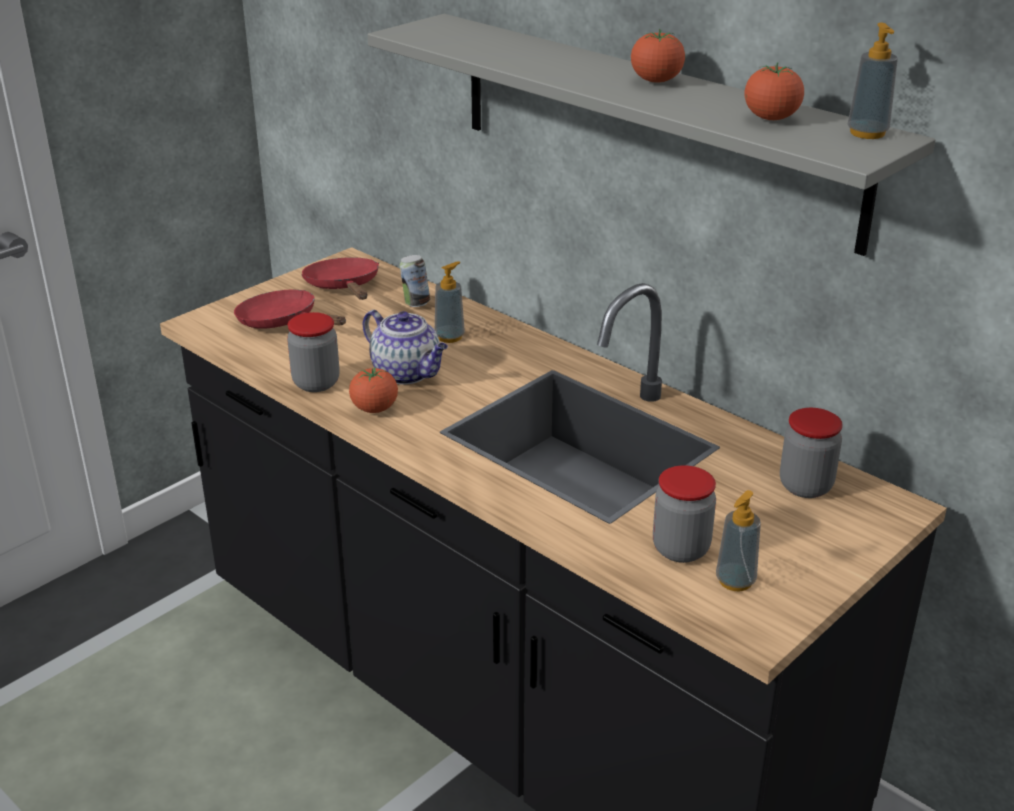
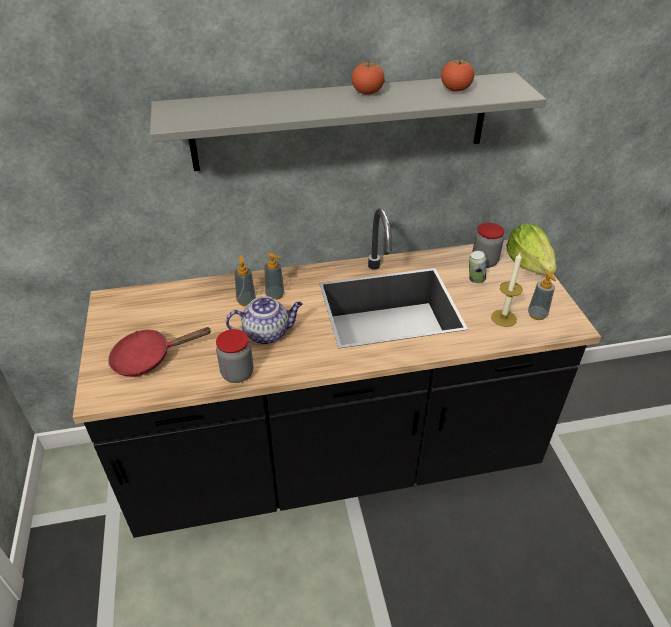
camera: 55 degrees left, 10 degrees up
(344, 287) = (138, 315): red frying pan -> none
(374, 409) = (291, 362): tomato -> none
(415, 303) = (194, 296): can -> can (475, 280)
(680, 549) = (503, 318): jar -> candle
(865, 533) = (528, 265): none -> lettuce
(867, 133) = (497, 80): soap dispenser -> soap dispenser (275, 295)

